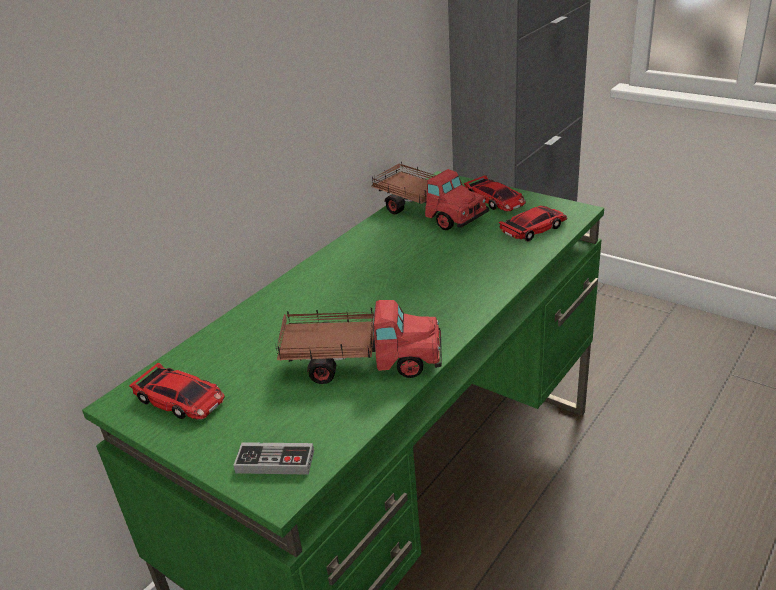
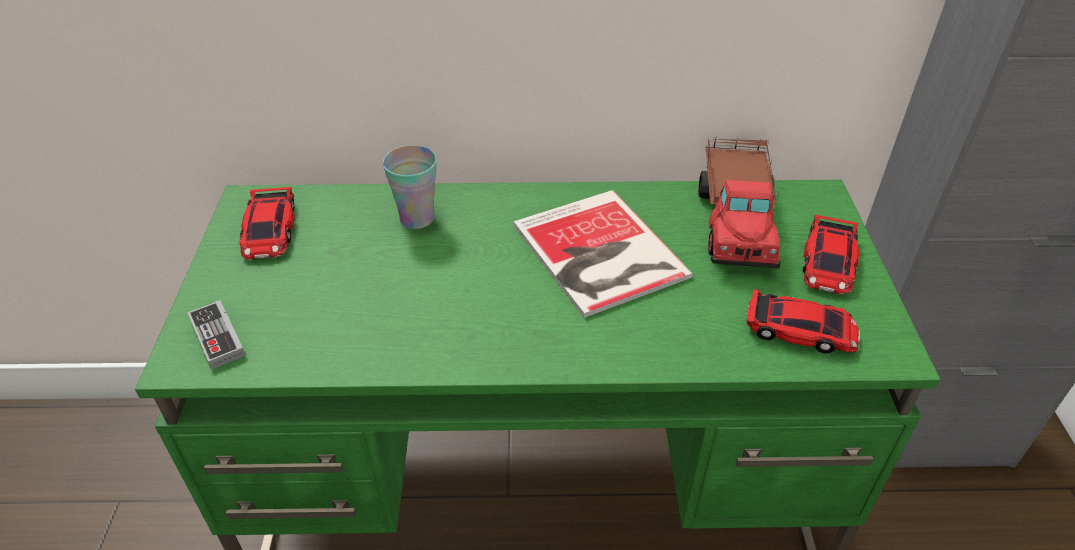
camera: 50 degrees right, 10 degrees up
(268, 323) = (417, 218): none -> cup
(360, 361) = (402, 315): toy truck -> none
(399, 265) = (598, 254): none -> book

